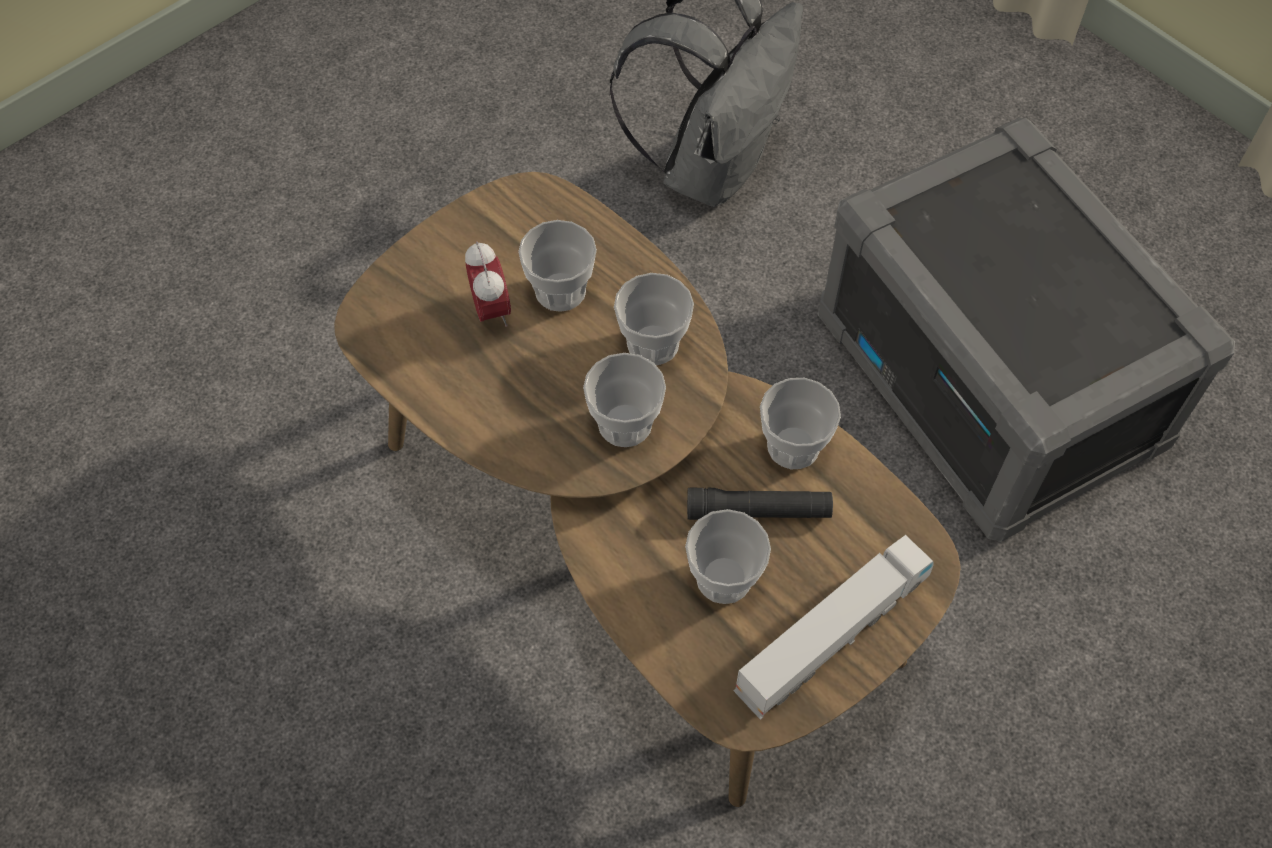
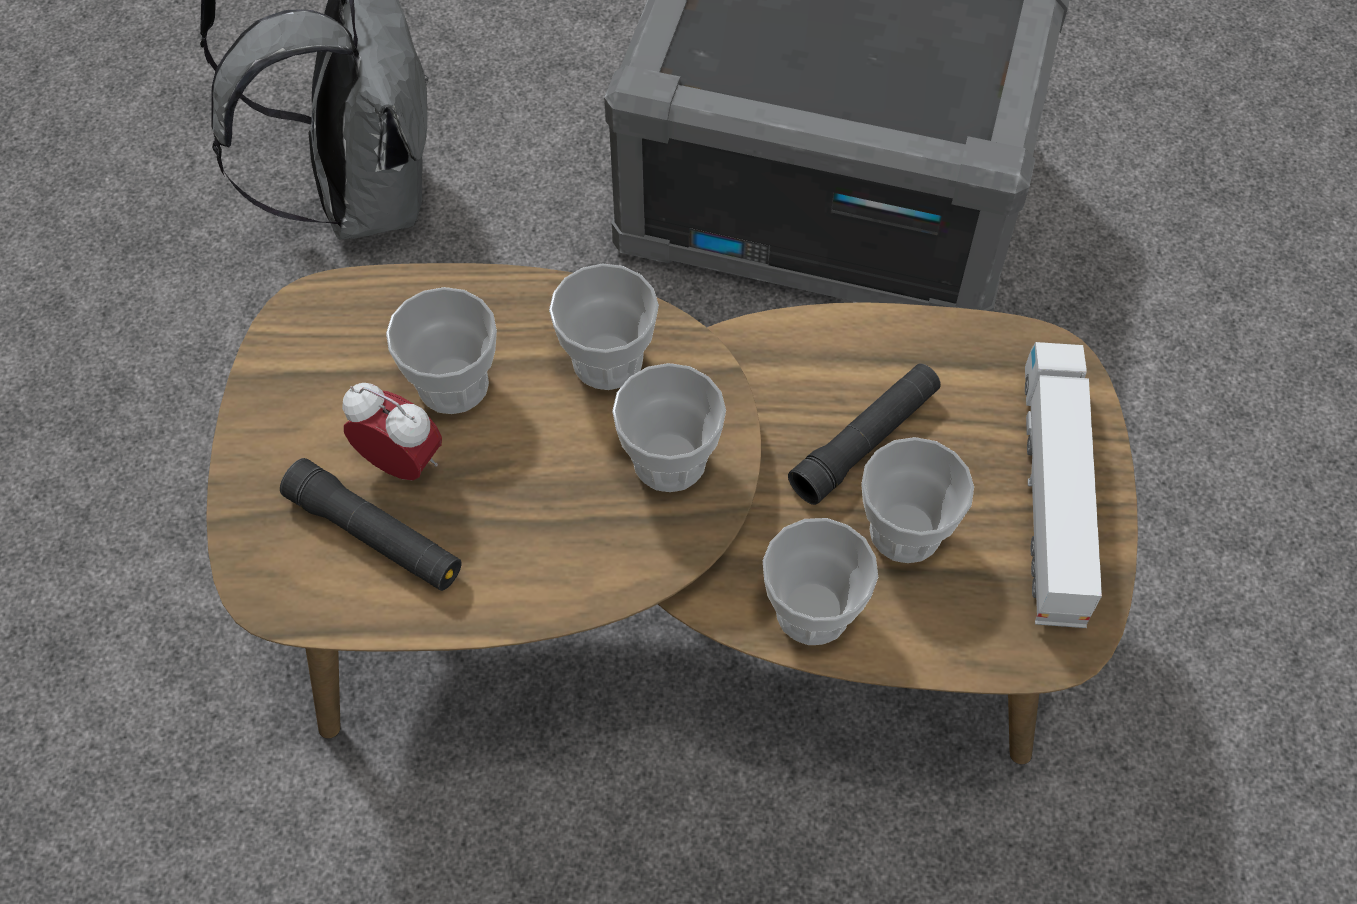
camera: 45 degrees left, 0 degrees up
(439, 336) = (375, 536): none -> black flashlight
(793, 446) = (827, 355): cup -> cup (812, 611)

